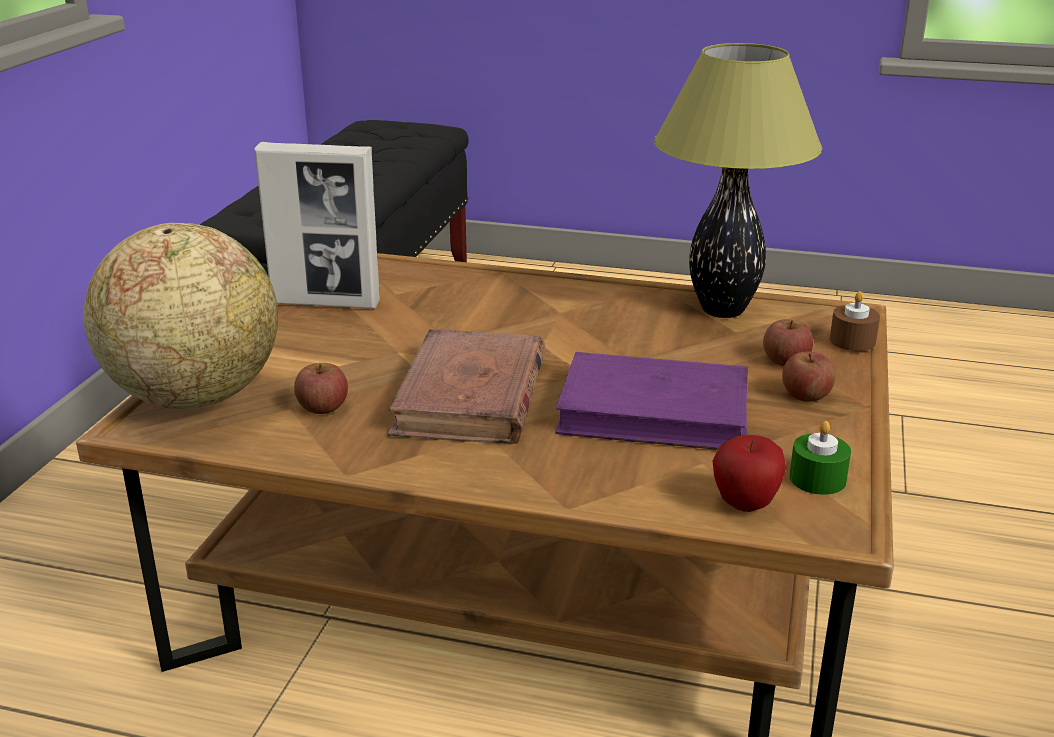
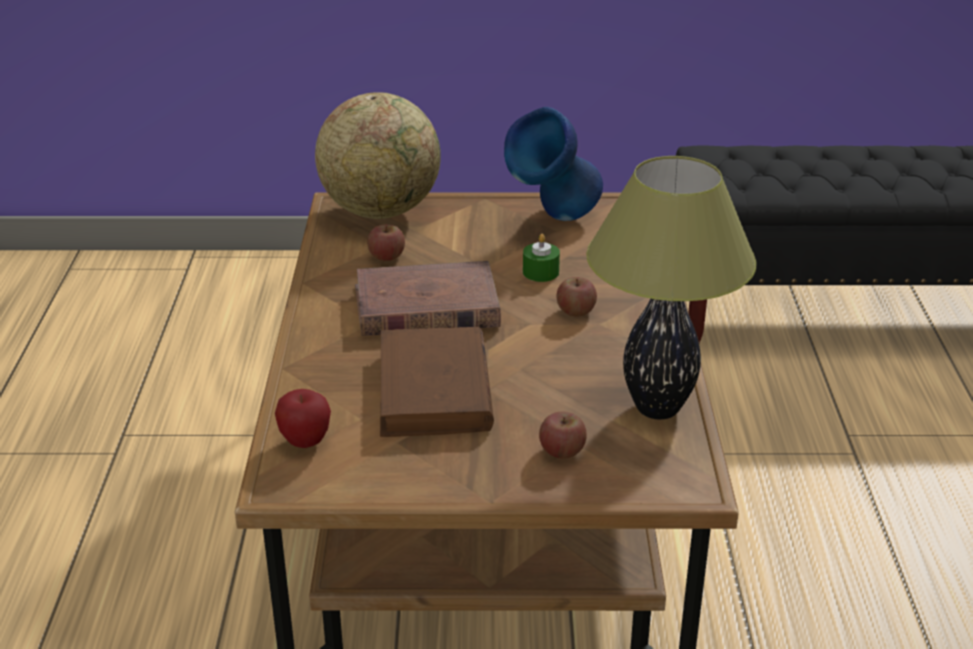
camera: 75 degrees right, 5 degrees up
(326, 303) = (552, 222): picture frame -> blue vase
(655, 411) = (434, 389): purple book -> brown book
(806, 395) = (496, 465): apple -> apple (576, 311)
(817, 479) = (351, 475): green candle -> green candle (540, 272)
(852, 341) = (625, 488): brown candle -> none

